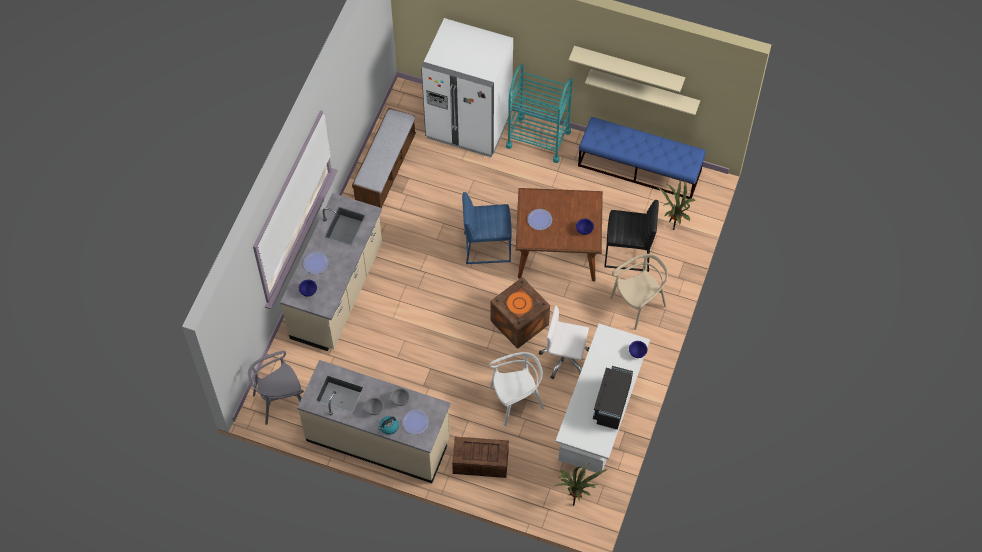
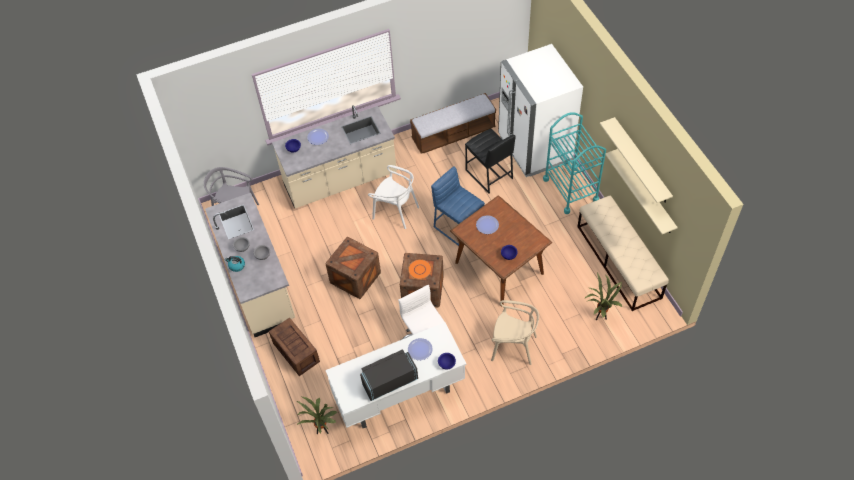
camera: 50 degrees right, 5 degrees down
(415, 422) = (254, 277): plate -> plate (420, 349)
(454, 361) = (355, 278): none -> crate
(516, 400) = (363, 335): white chair -> white chair (396, 211)
(628, 254) = (545, 309): black stool -> black stool (489, 174)
(640, 168) = (618, 262): blue bench -> beige bench

